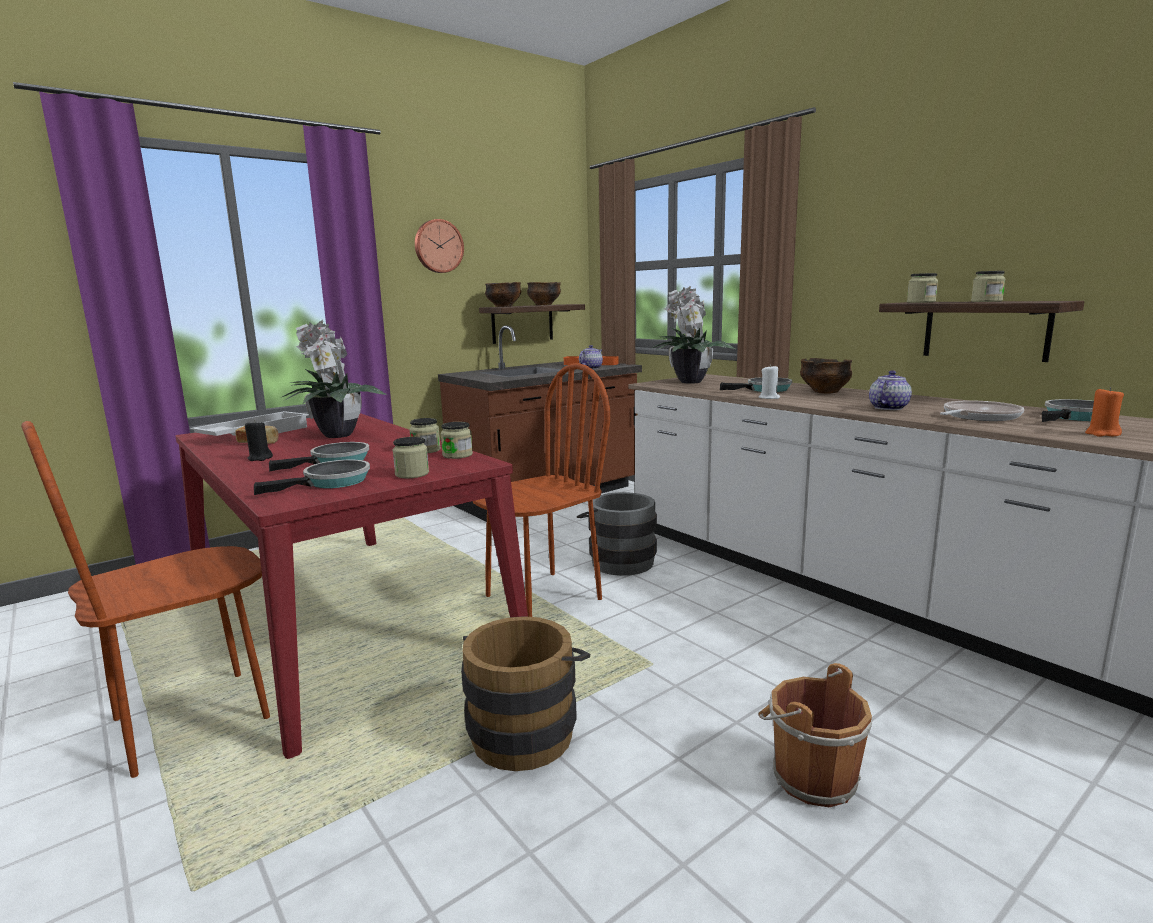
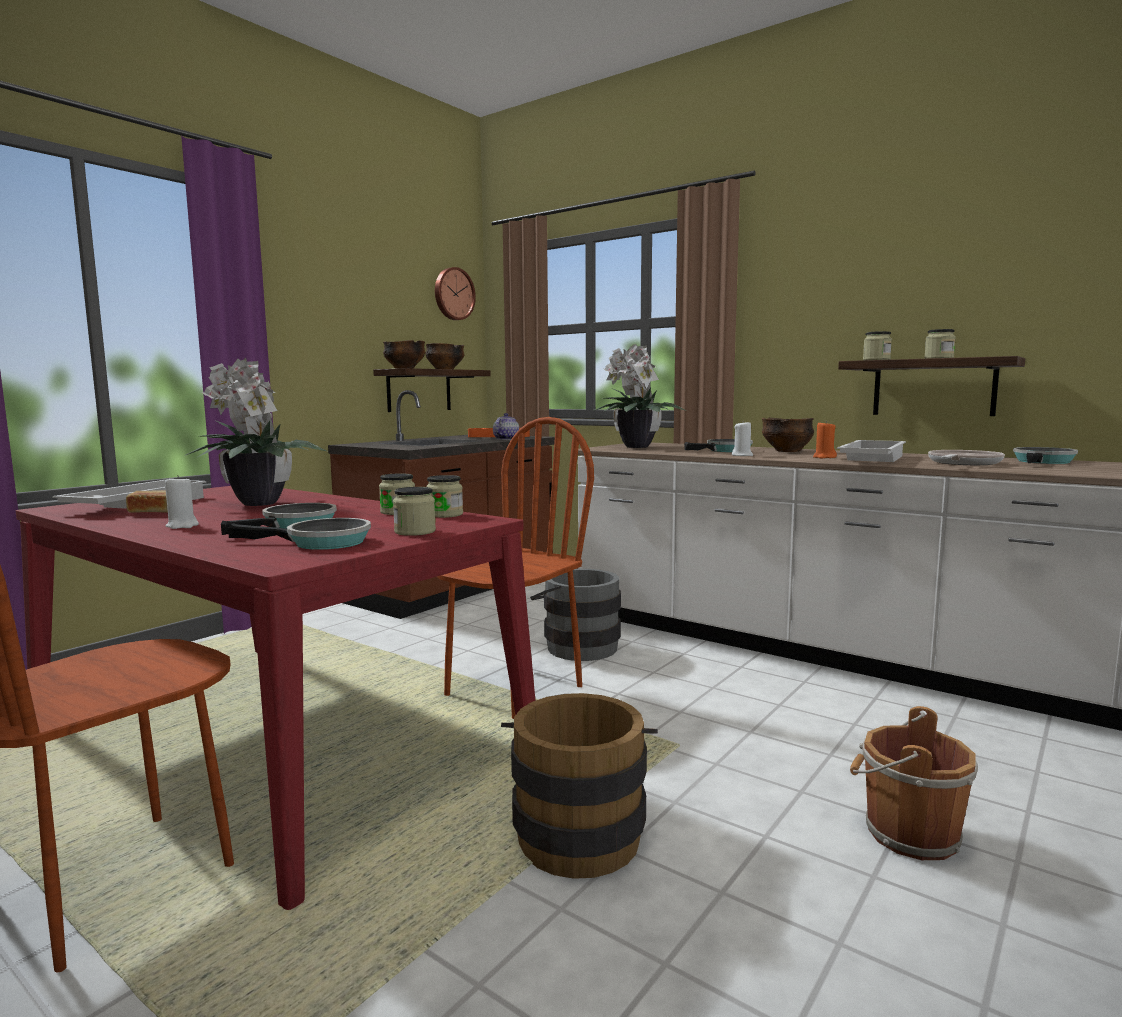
camera: 15 degrees left, 5 degrees down
(260, 458) = (182, 526): black candle -> white candle
(332, 482) = (321, 542): frying pan -> frying pan turned 60 degrees clockwise
(438, 246) = (329, 295): wall clock -> wall clock (453, 294)
(888, 408) = (870, 459): teapot -> white tray
(1102, 434) = (1087, 470): orange candle -> orange candle (824, 457)

